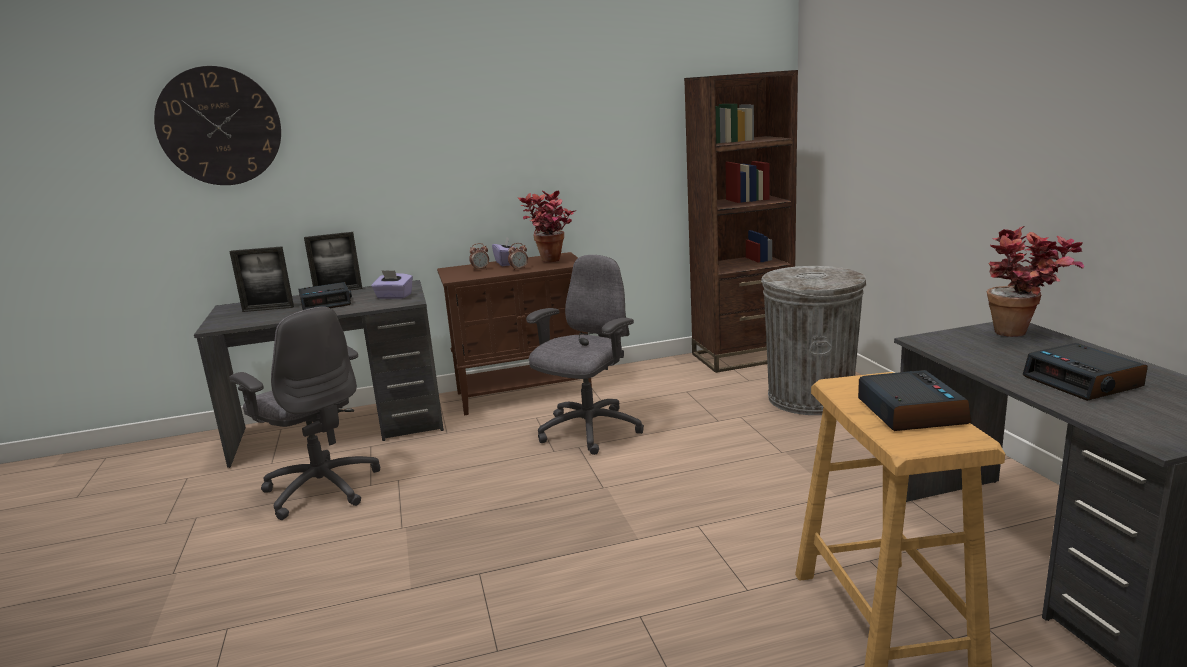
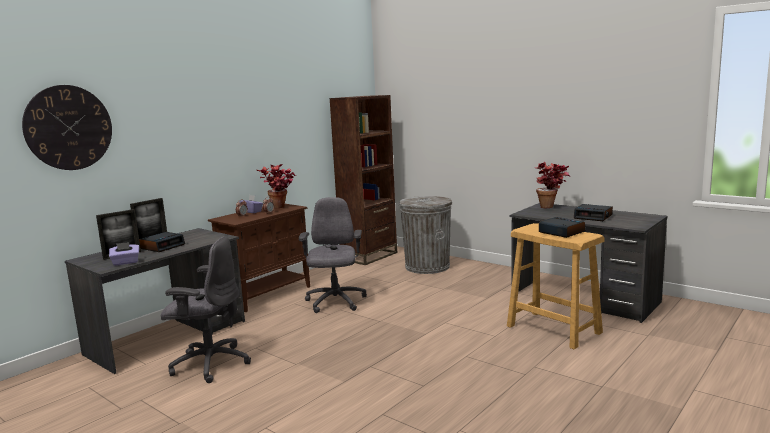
camera: 35 degrees left, 5 degrees down
(394, 296) = (205, 237): purple tissue box -> purple tissue box (126, 262)

